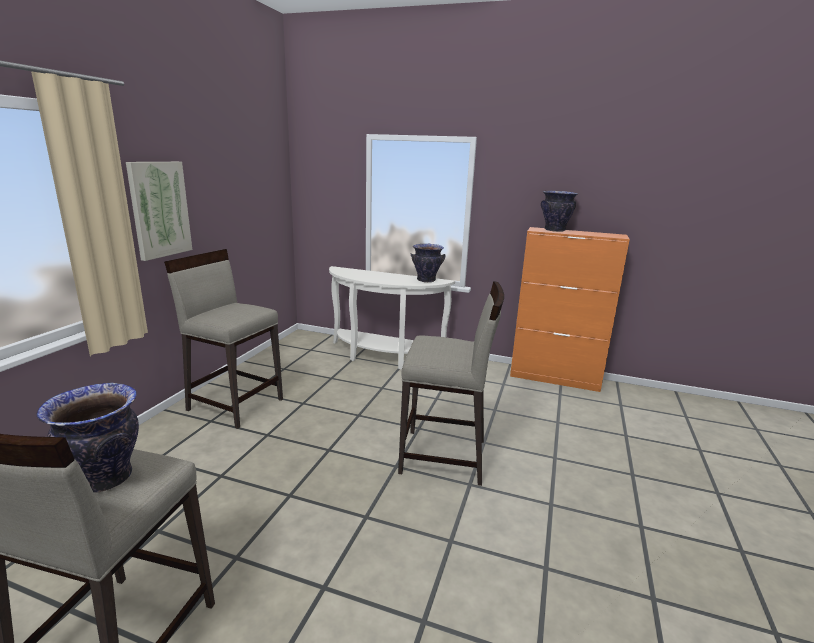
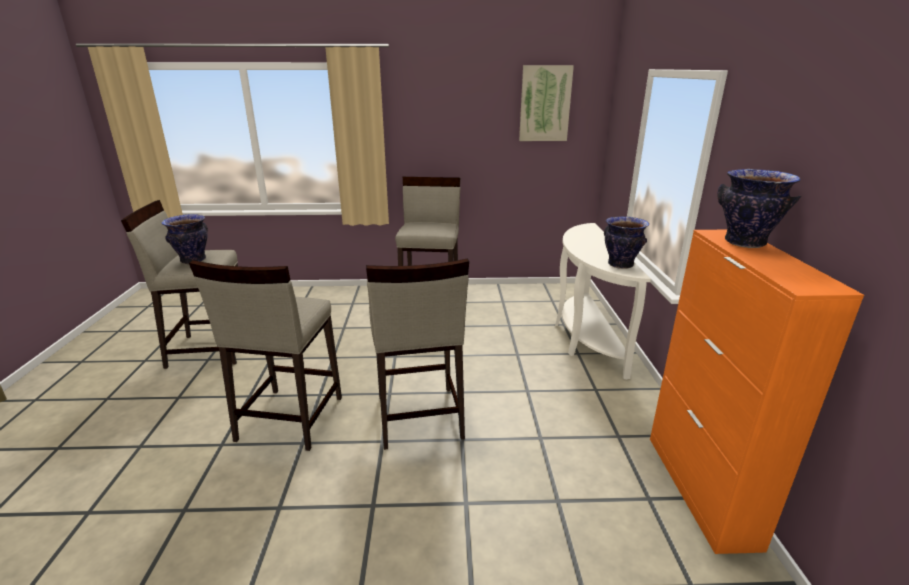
camera: 70 degrees right, 5 degrees up
(159, 209) = (421, 138): picture -> picture (545, 104)
(401, 548) = (289, 419): none -> beige stool

